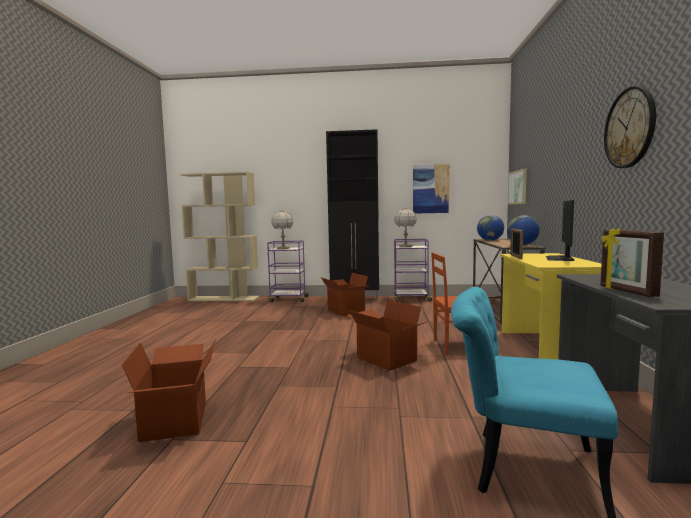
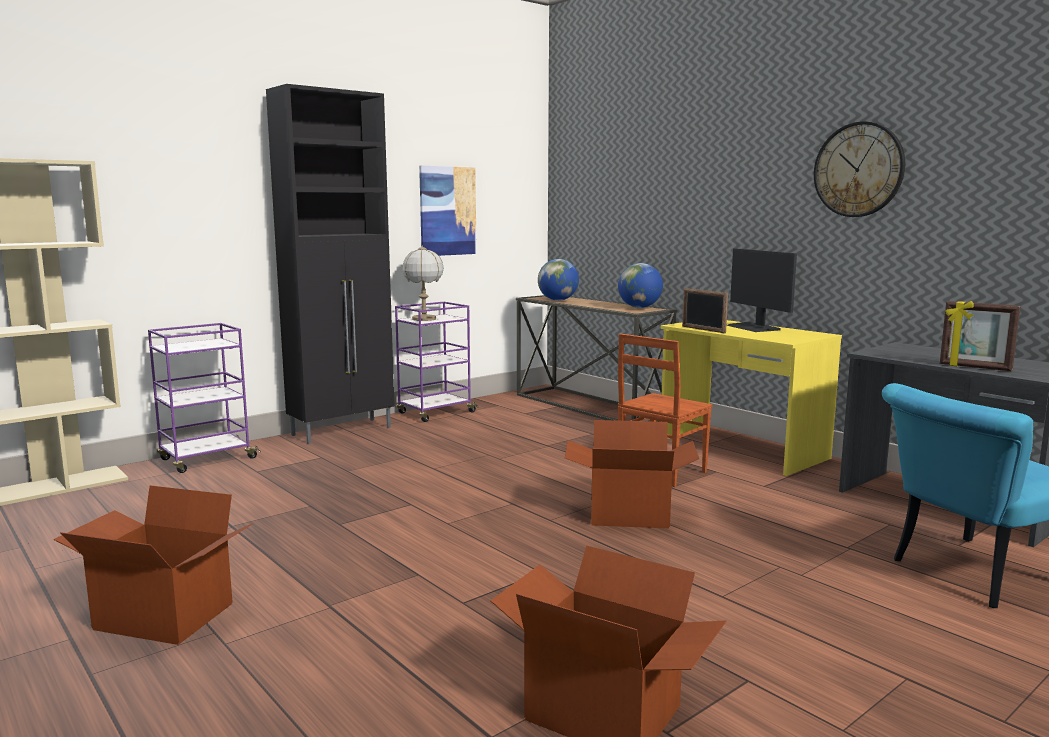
camera: 45 degrees left, 5 degrees up
(283, 248) = (191, 346): table lamp -> none
(345, 311) = (385, 458): cardboard box -> cardboard box (162, 617)
(517, 187) = (584, 214): picture -> none

